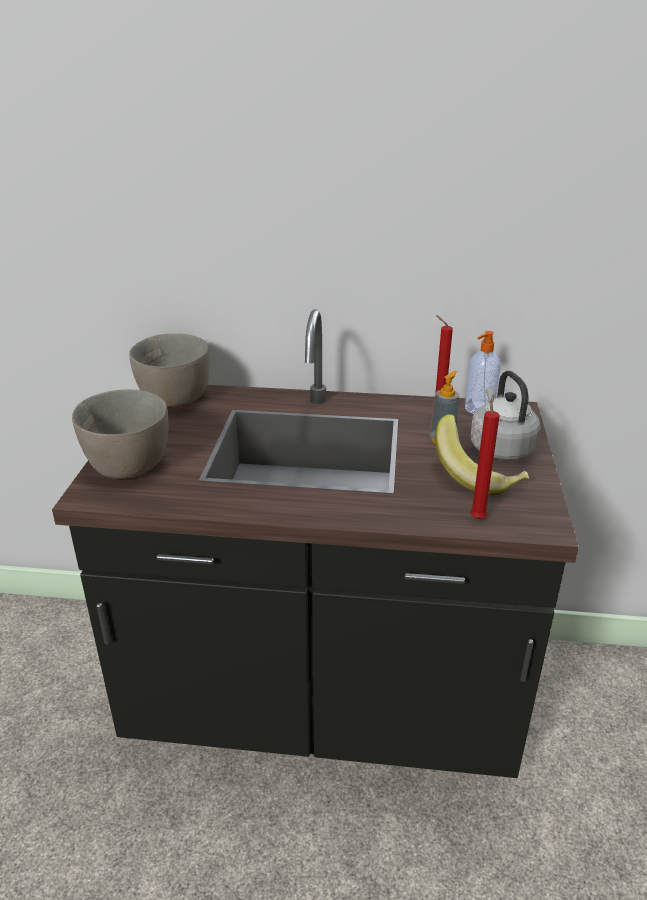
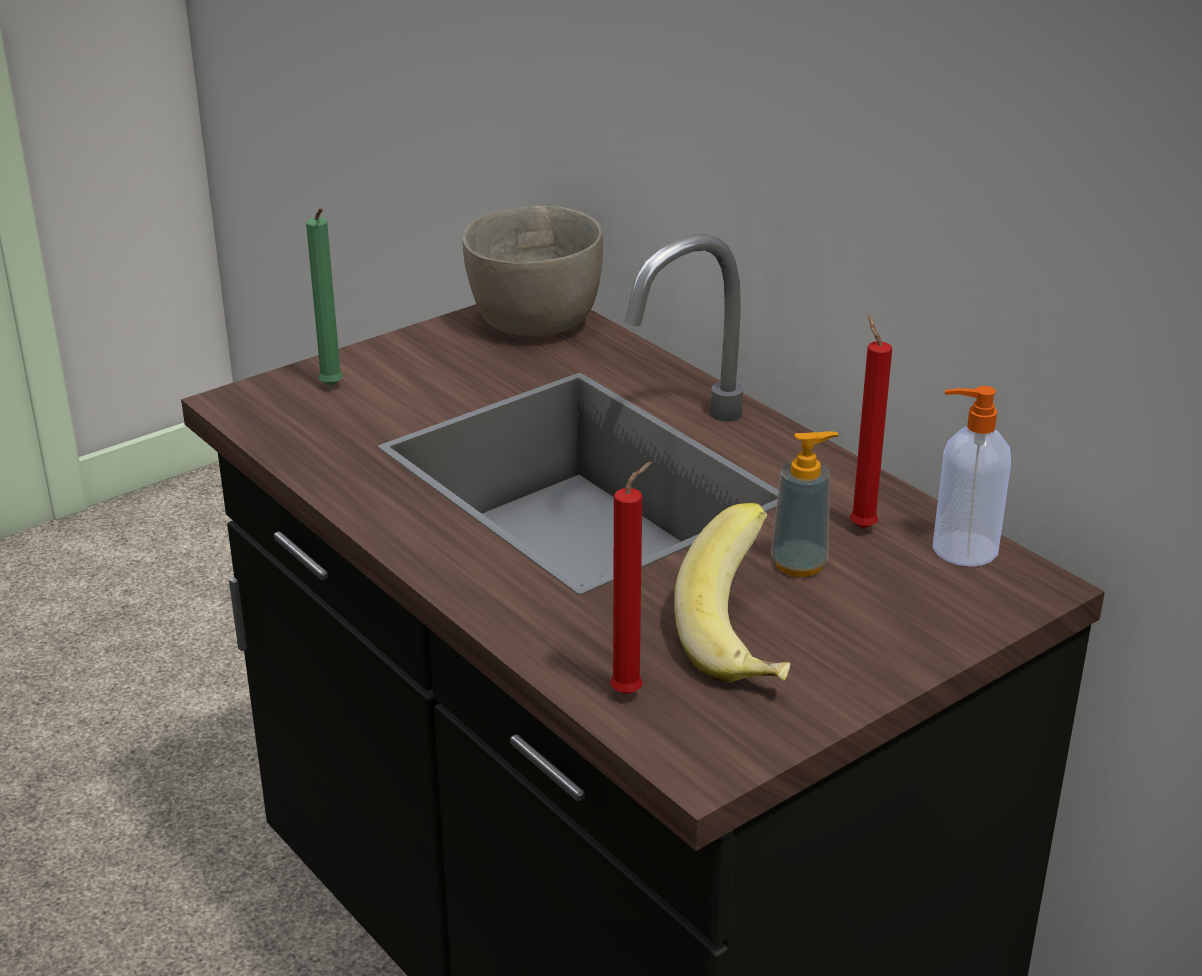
camera: 45 degrees right, 0 degrees up
(128, 466) = (332, 388): grey bowl -> green candle
(500, 447) = (872, 623): grey kettle -> none

